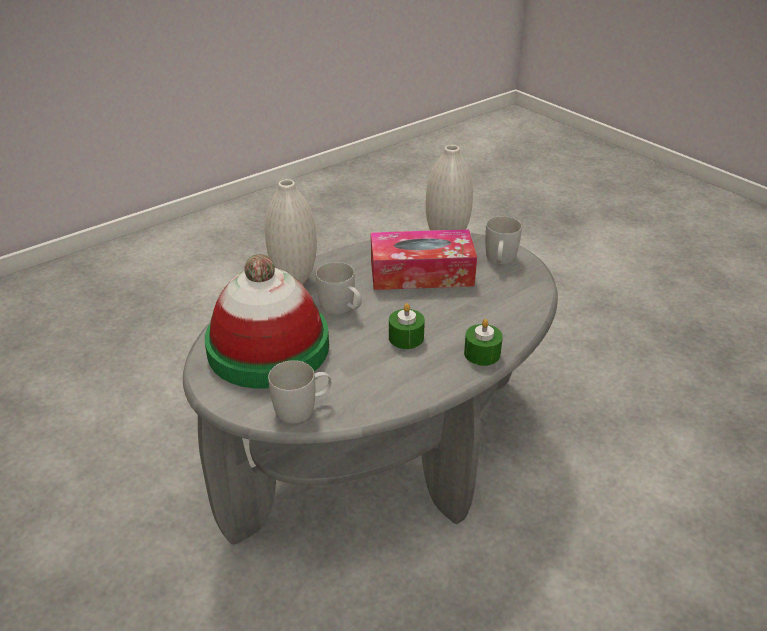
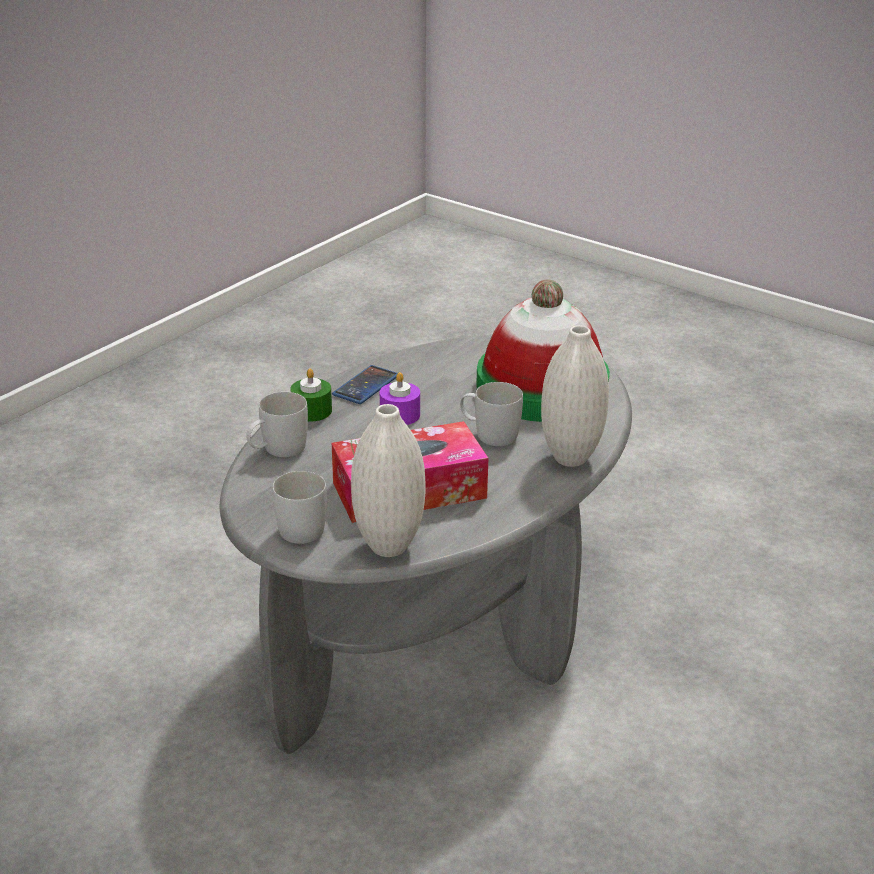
camera: 165 degrees right, 5 degrees down
(303, 408) = (472, 350): white mug -> white mug (277, 450)
(406, 338) = (400, 415): green candle -> purple candle
(426, 376) = (366, 385): none -> phone

